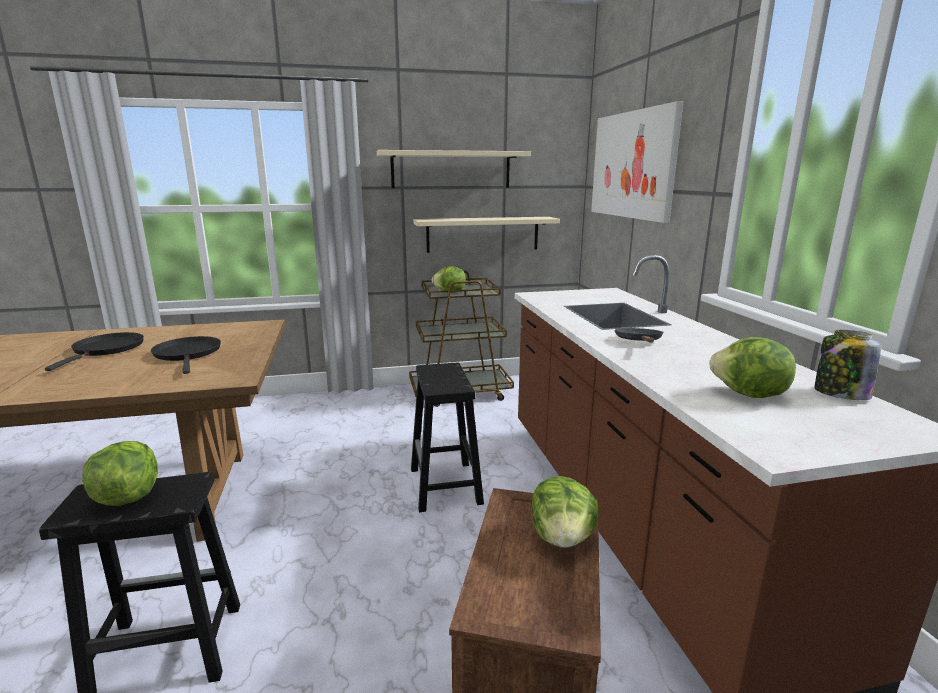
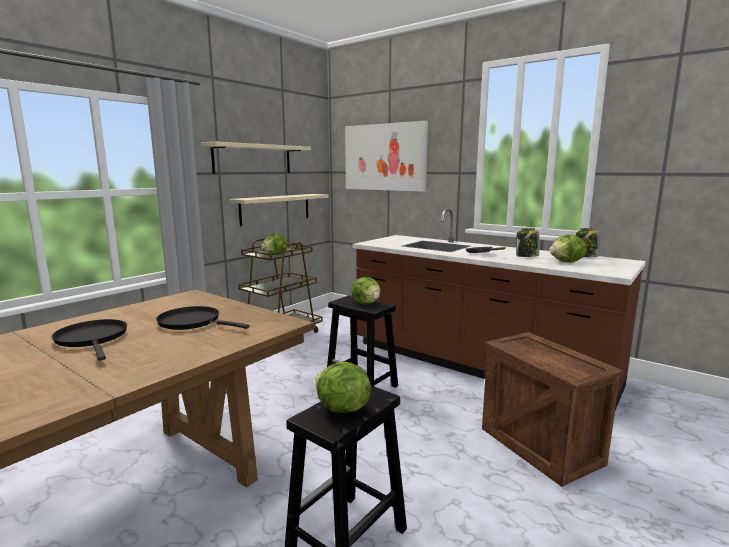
camera: 40 degrees left, 5 degrees down
(562, 538) = (545, 347): lettuce -> lettuce (366, 303)
(705, 364) = (526, 256): none -> jar

